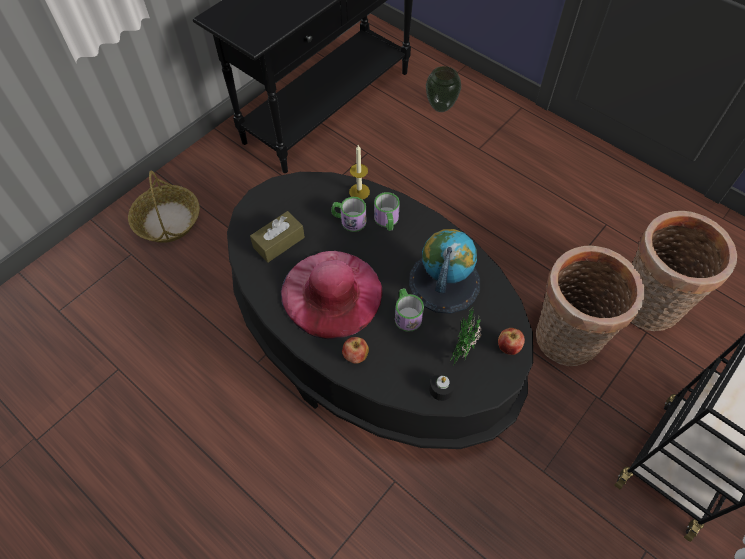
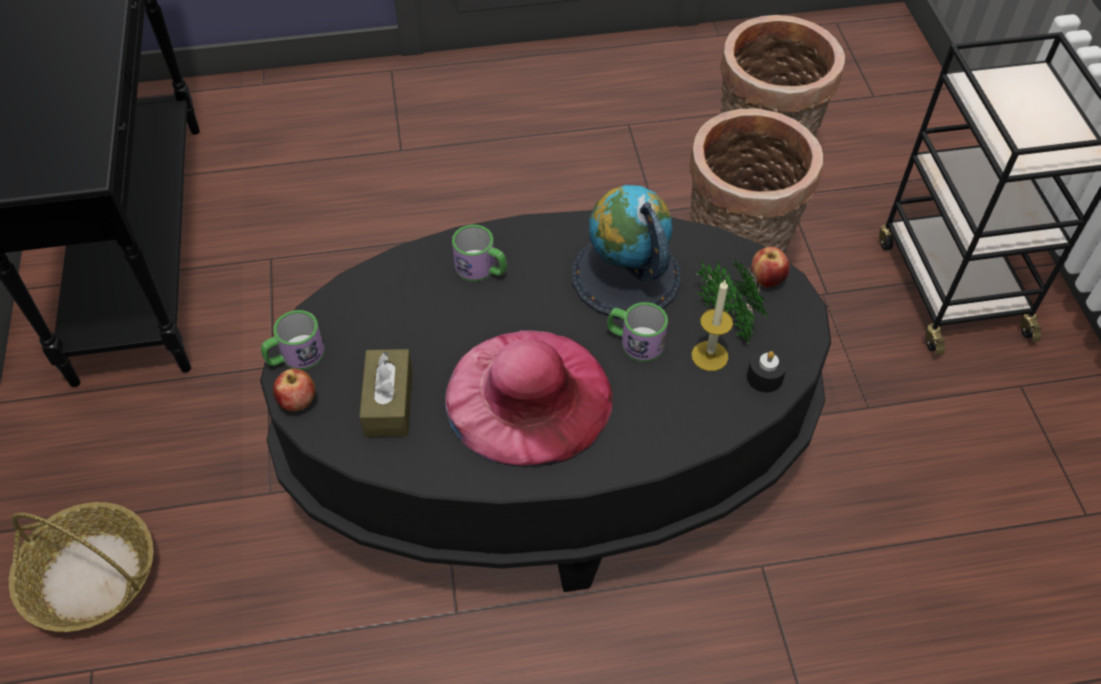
camera: 50 degrees left, 5 degrees down
(349, 220) = (438, 305): mug -> mug (295, 356)
(355, 356) = (644, 432): apple -> apple (298, 402)
(359, 191) = (405, 266): candle -> candle (709, 356)
(441, 107) = (295, 137): vase -> none

